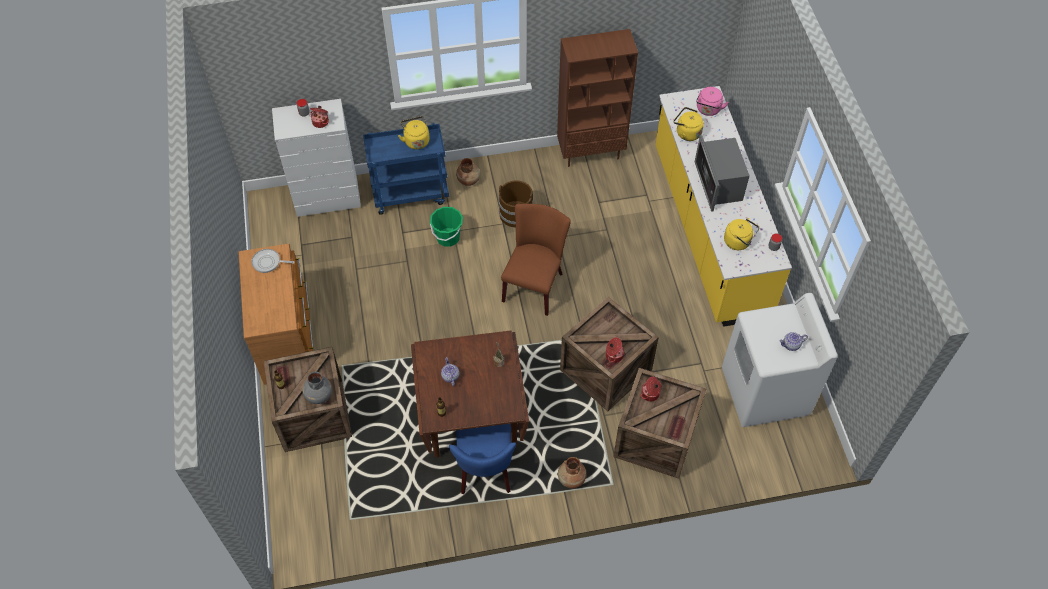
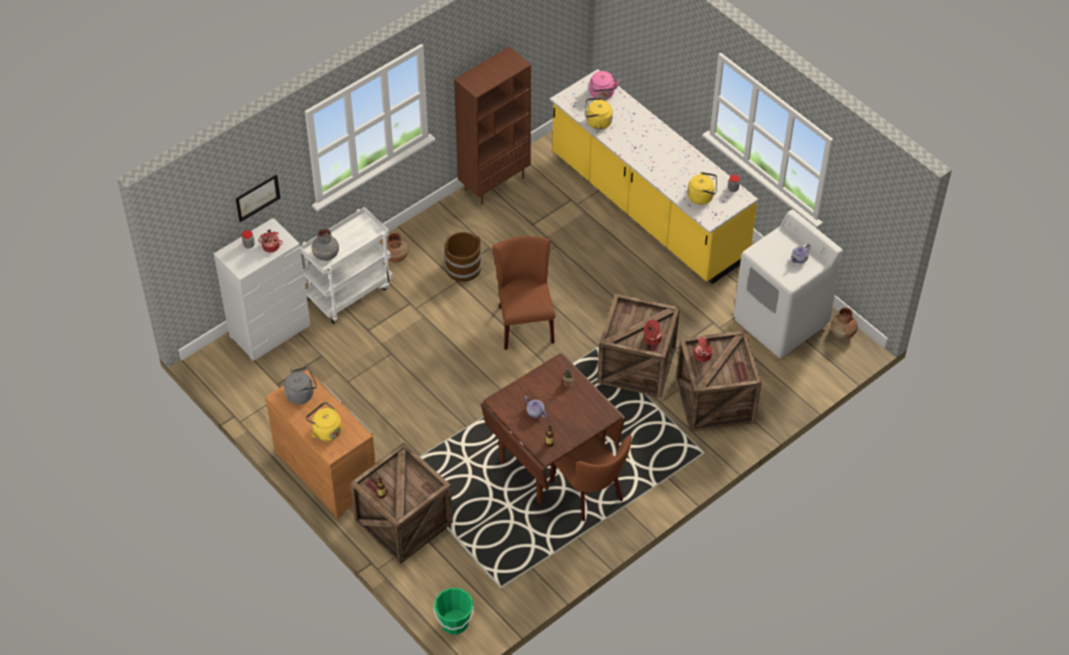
camera: 30 degrees left, 5 degrees down
(268, 262) = (301, 394): frying pan -> grey kettle
(319, 395) = (421, 487): grey vase -> grey vase (326, 255)
(325, 74) = (257, 197): none -> picture
(411, 194) = (349, 292): blue cart -> white cart
(416, 140) = (351, 231): yellow kettle -> yellow kettle (325, 430)
(448, 237) = (414, 316): green bucket -> green bucket (454, 622)
(485, 471) = (590, 494): blue chair -> brown chair
(571, 479) = (667, 465): brown vase -> brown vase (842, 333)
(718, 184) = (653, 155): microwave -> none

